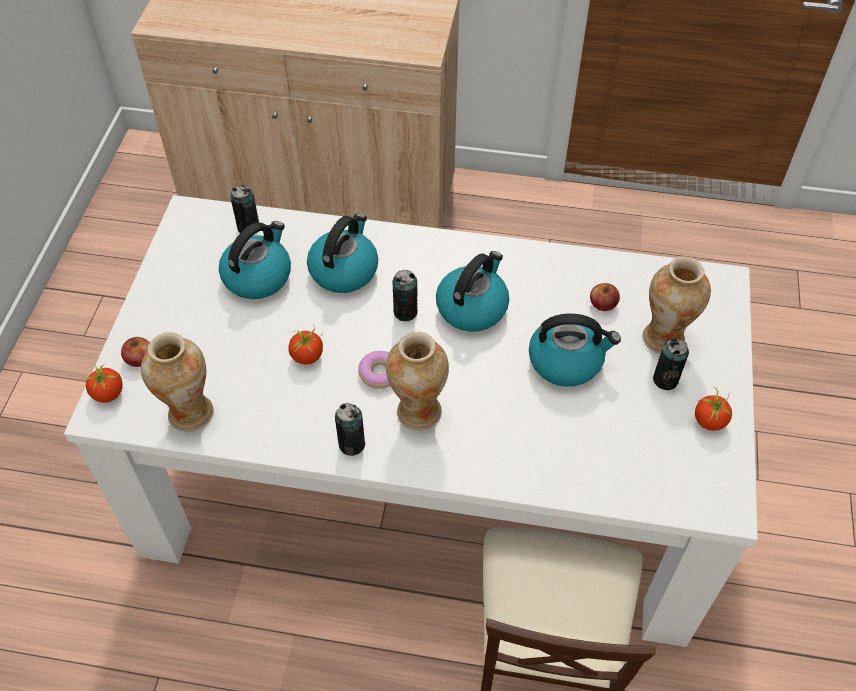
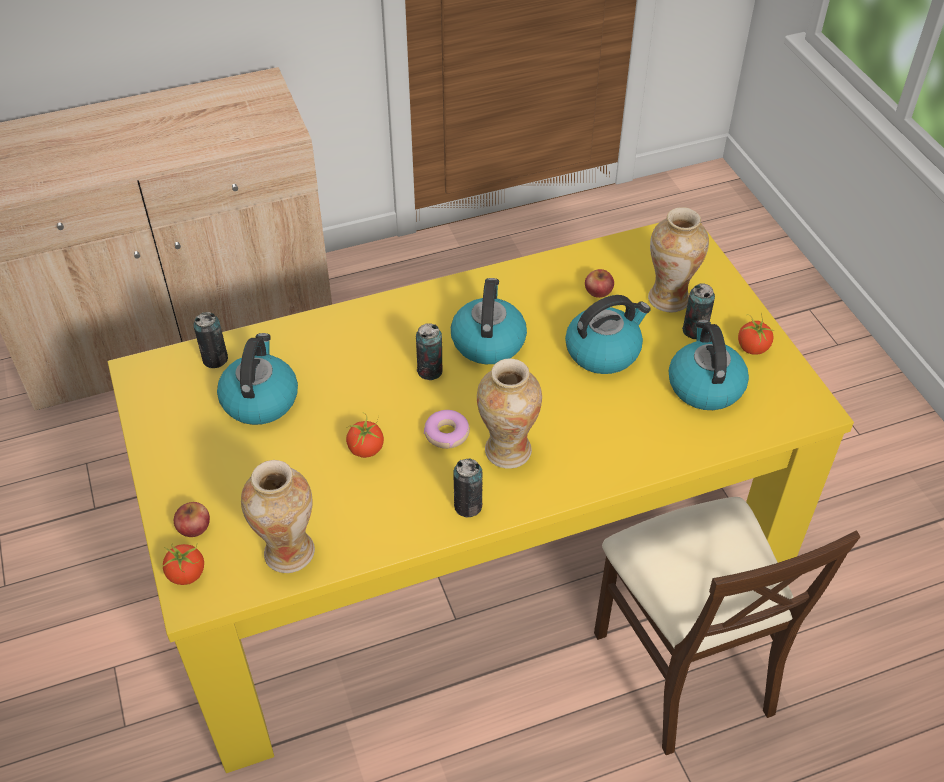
camera: 30 degrees left, 5 degrees down
(344, 270) = (342, 358): kettle -> kettle (704, 385)
(428, 480) = (472, 554): white dining table -> yellow dining table

